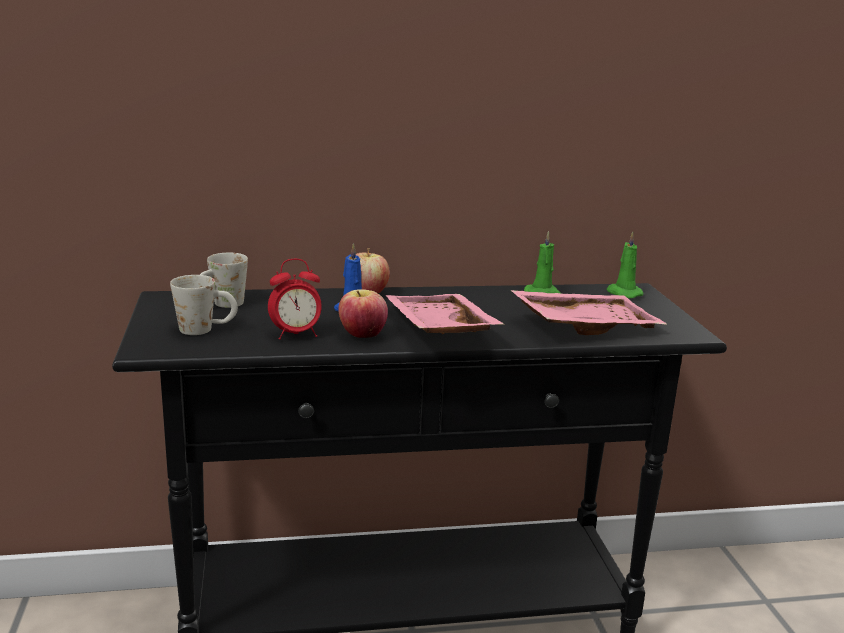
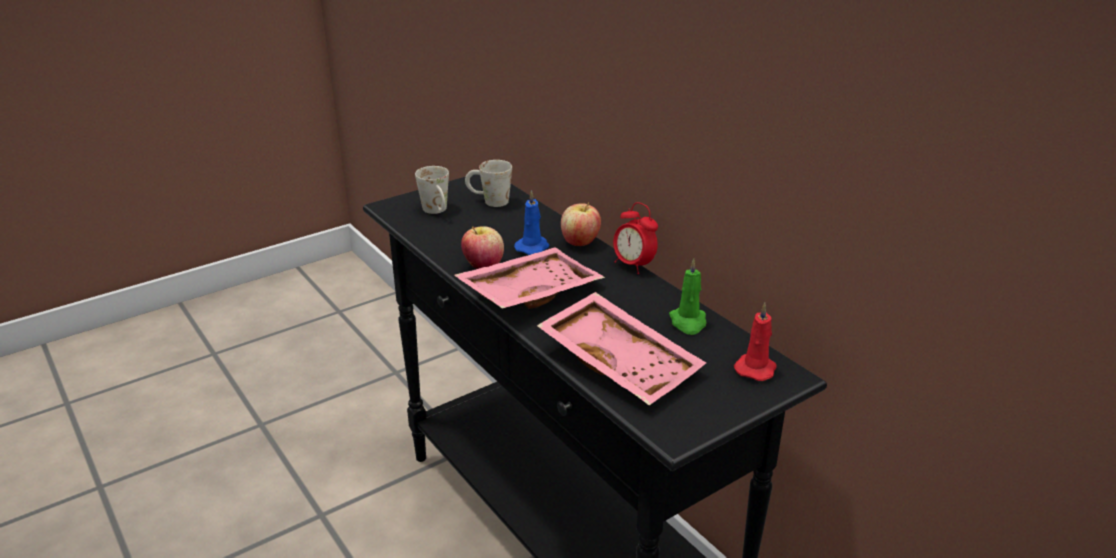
camera: 65 degrees right, 10 degrees up
(296, 334) = (459, 242): alarm clock -> alarm clock (633, 265)
(623, 293) = (756, 368): green candle -> red candle

